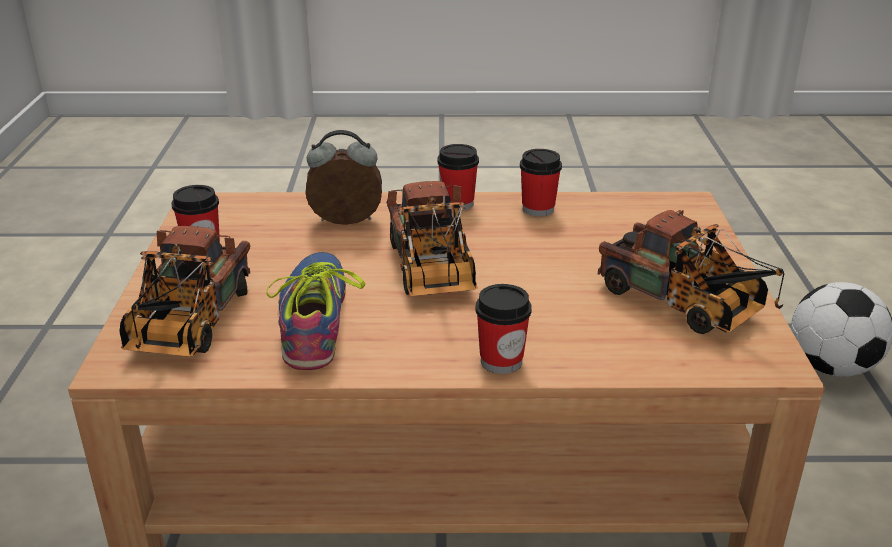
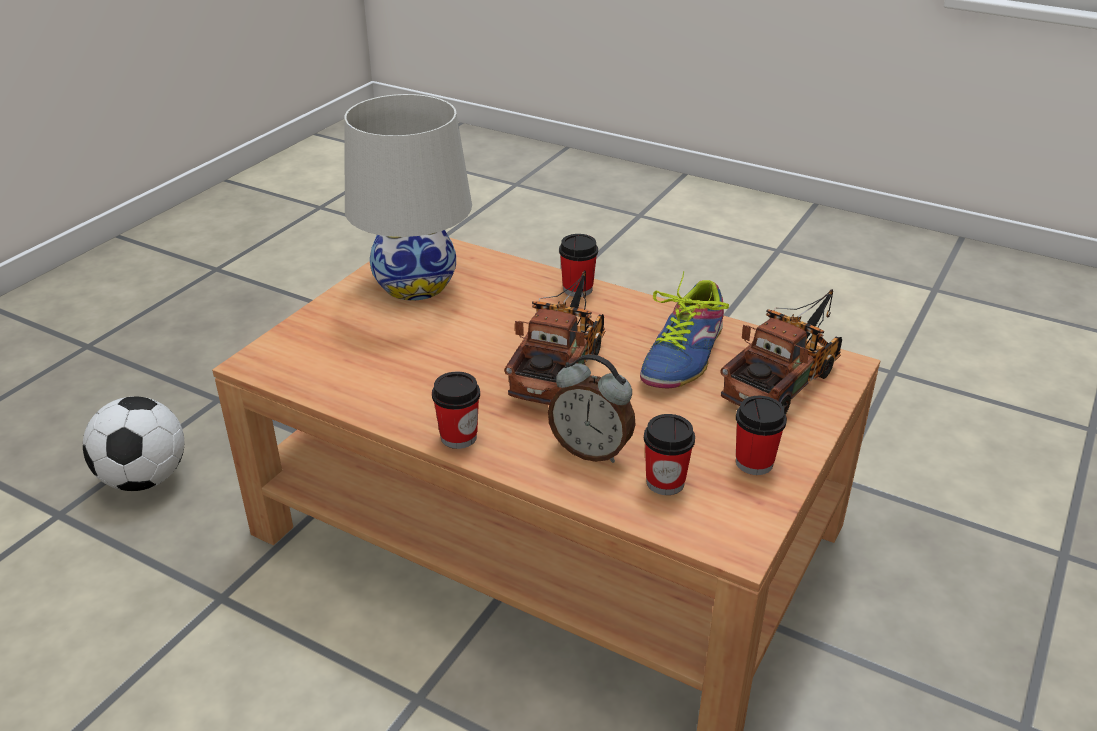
camera: 150 degrees left, 5 degrees up
(538, 209) = (393, 402): cup -> cup (665, 482)
(686, 306) = (415, 284): toy truck -> white table lamp

